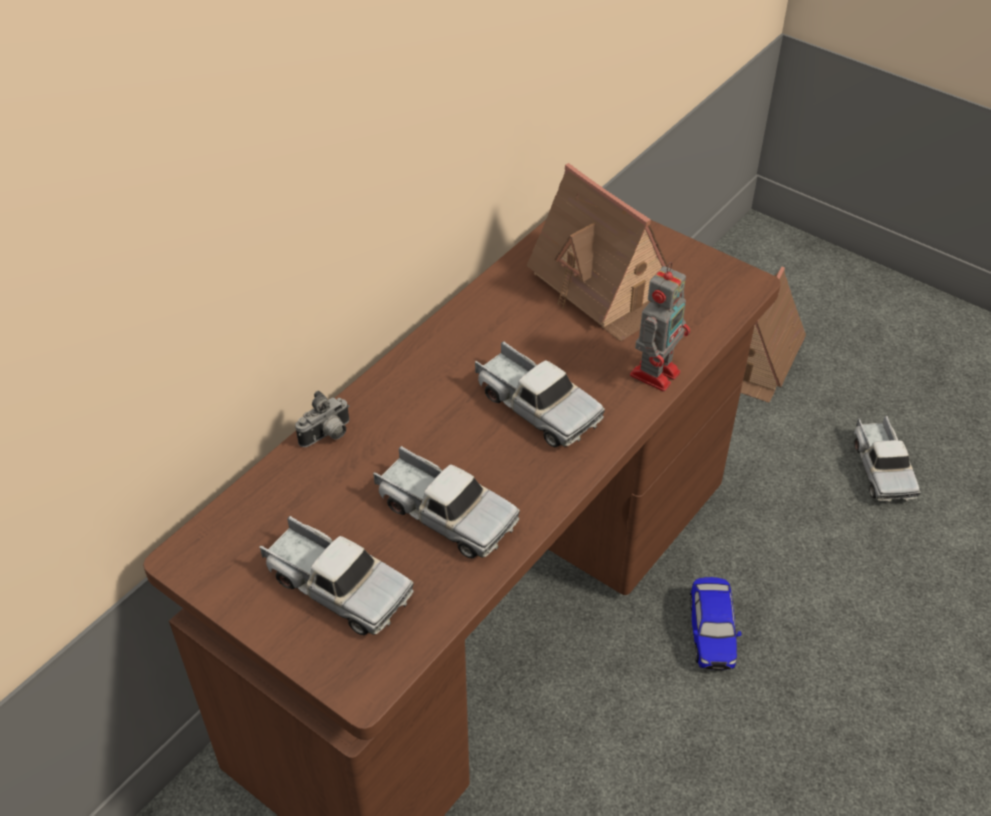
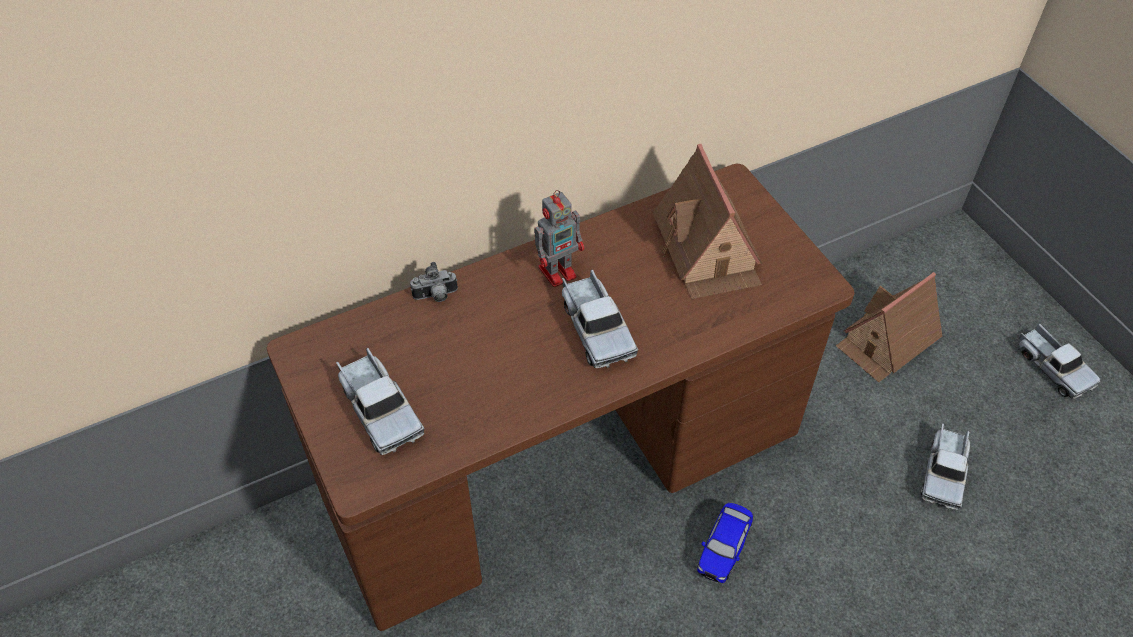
camera: 25 degrees right, 5 degrees up
(444, 513) = (482, 385): toy truck -> toy truck (1052, 367)
(656, 372) = (704, 334): toy robot -> toy robot (559, 271)

